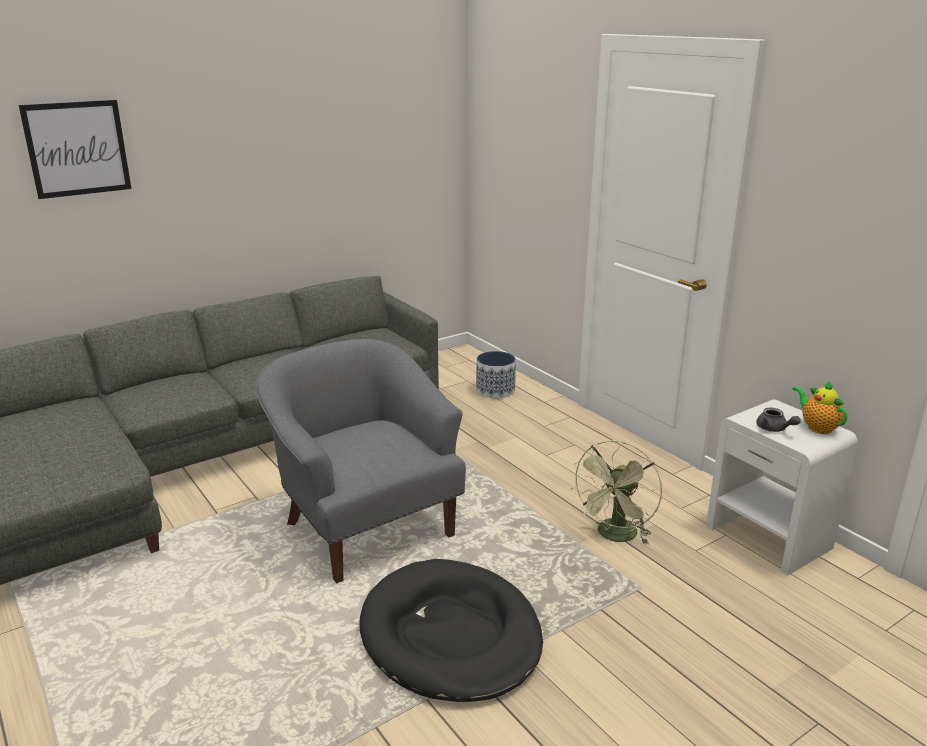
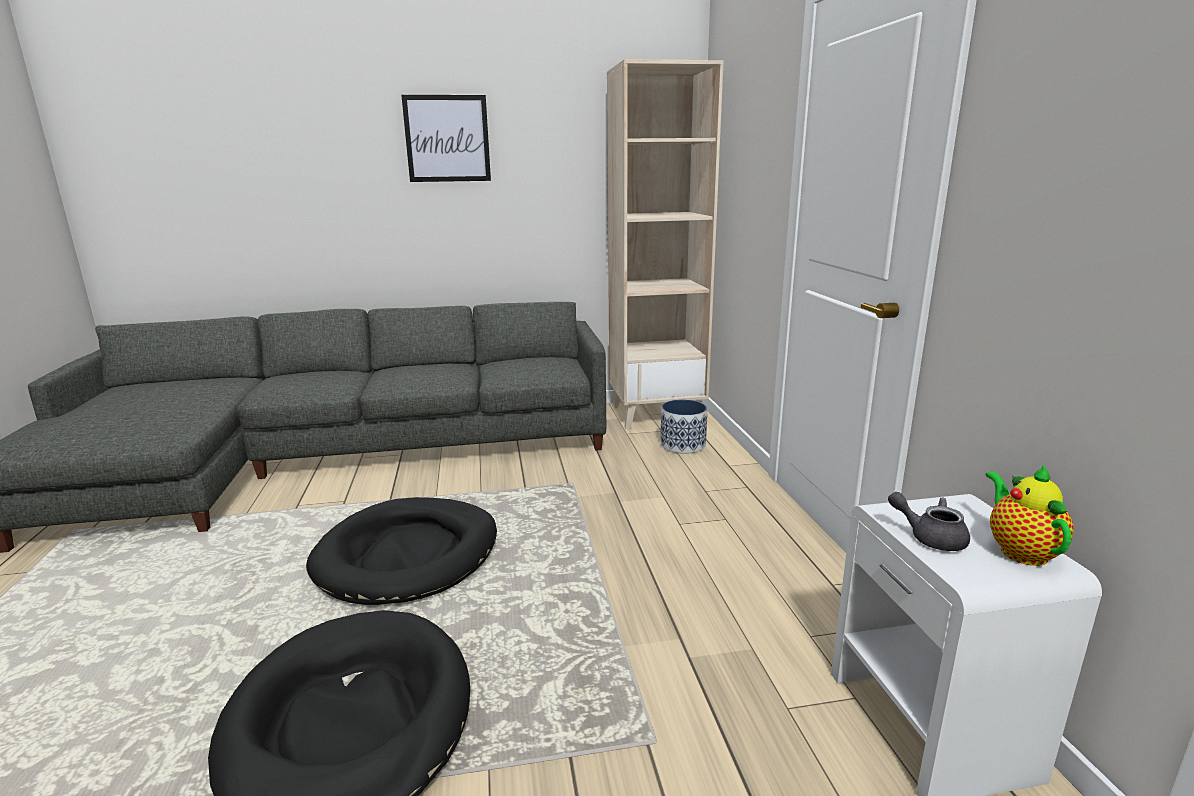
camera: 25 degrees right, 5 degrees down
(77, 148) = (273, 143): picture -> picture (447, 139)
(366, 525) = (408, 555): grey armchair -> black dog bed
(450, 365) = (657, 414): none -> beige bookcase
(615, 537) = (681, 651): green fan -> none
(774, 429) = (930, 537): grey teapot -> grey teapot turned 135 degrees clockwise

